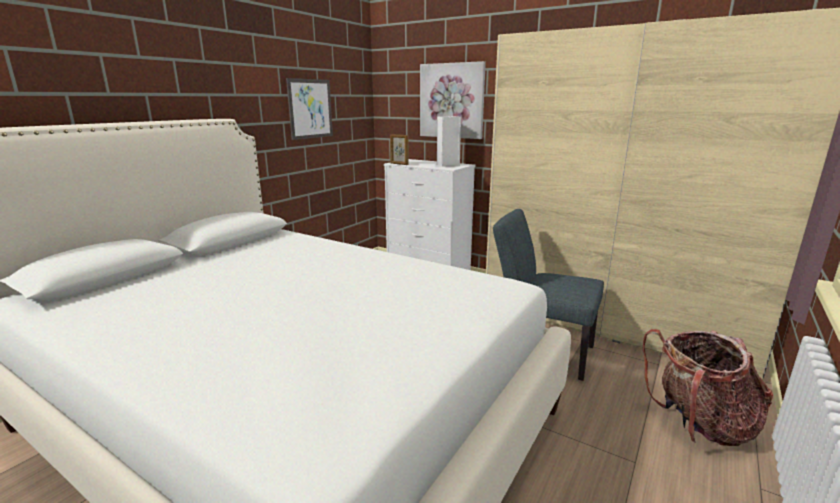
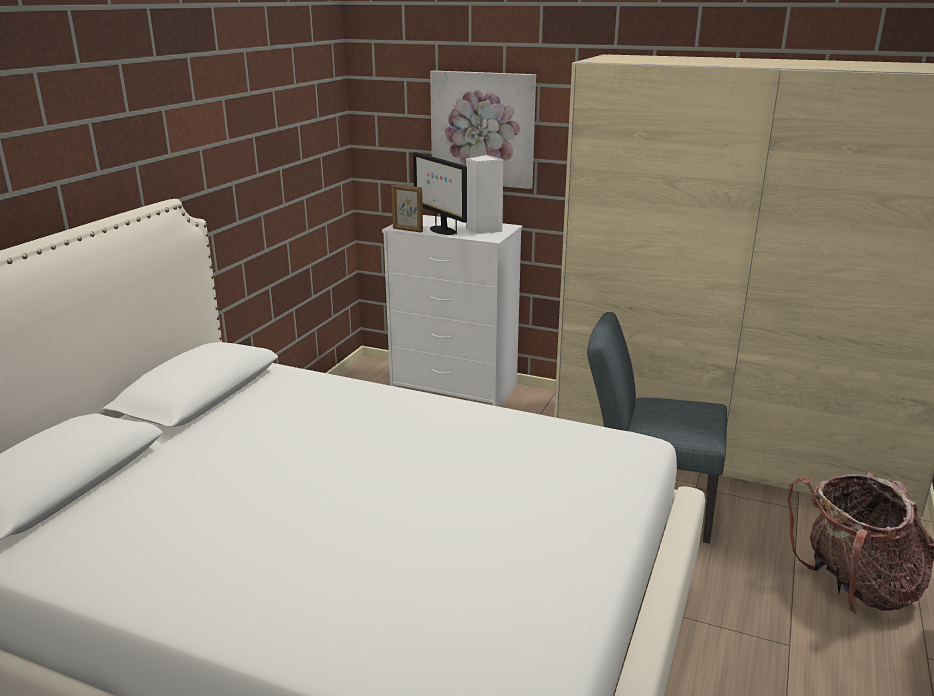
camera: 10 degrees left, 5 degrees up
(310, 109) = (268, 154): picture -> none
(421, 164) = (442, 230): none -> monitor

